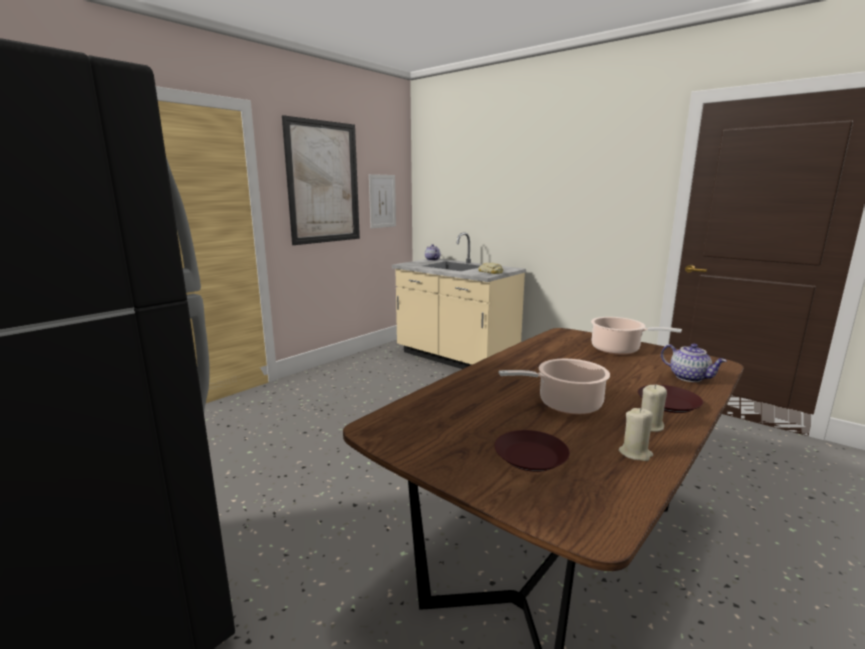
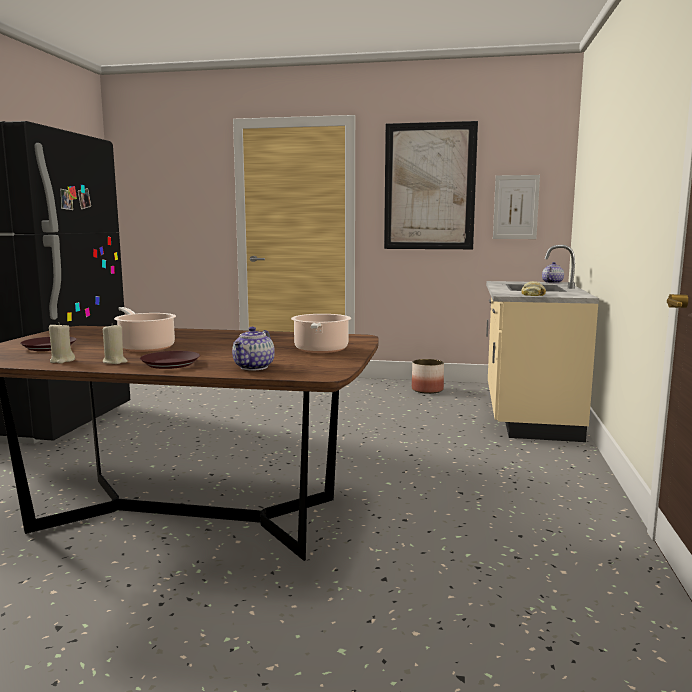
camera: 60 degrees right, 5 degrees down
(359, 366) = (427, 390): none -> planter

